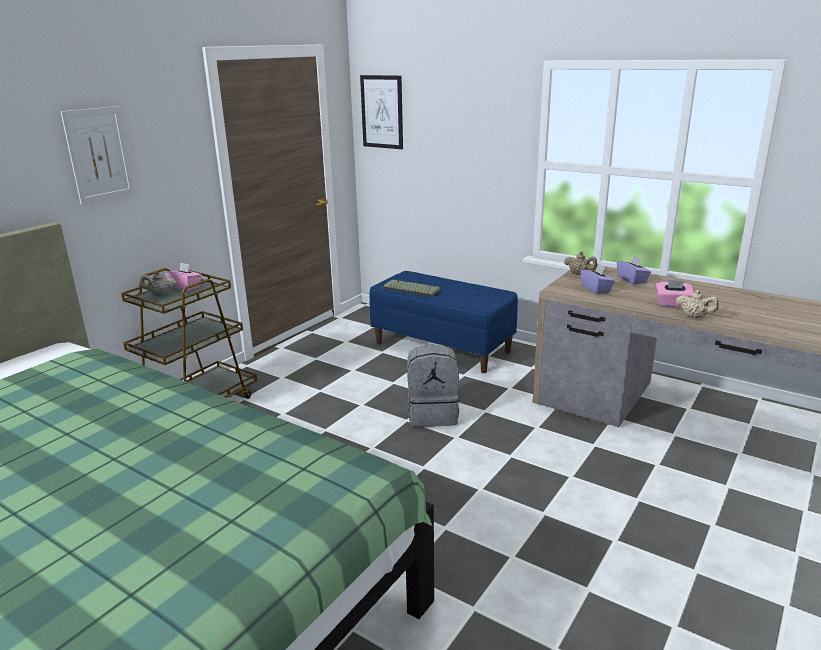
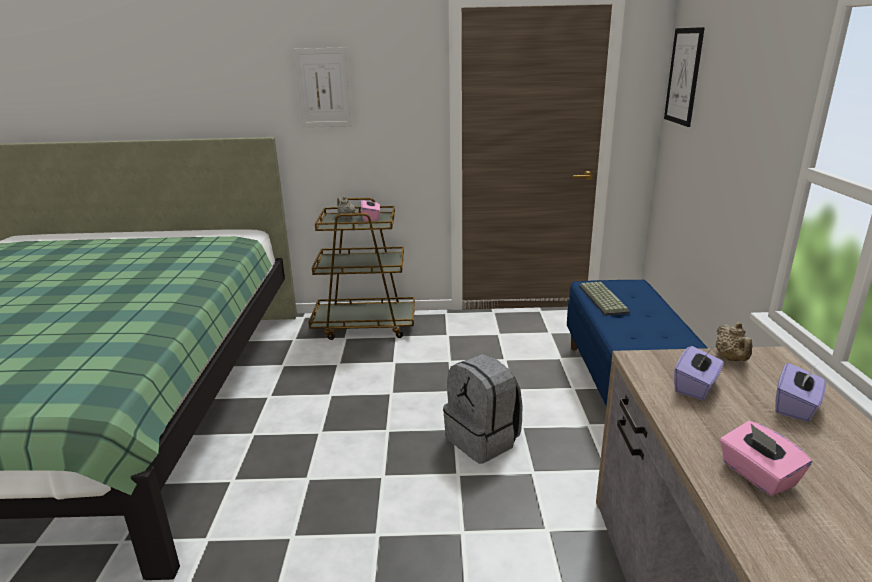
camera: 55 degrees right, 0 degrees up
(694, 316) = (738, 515): beige teapot -> none

